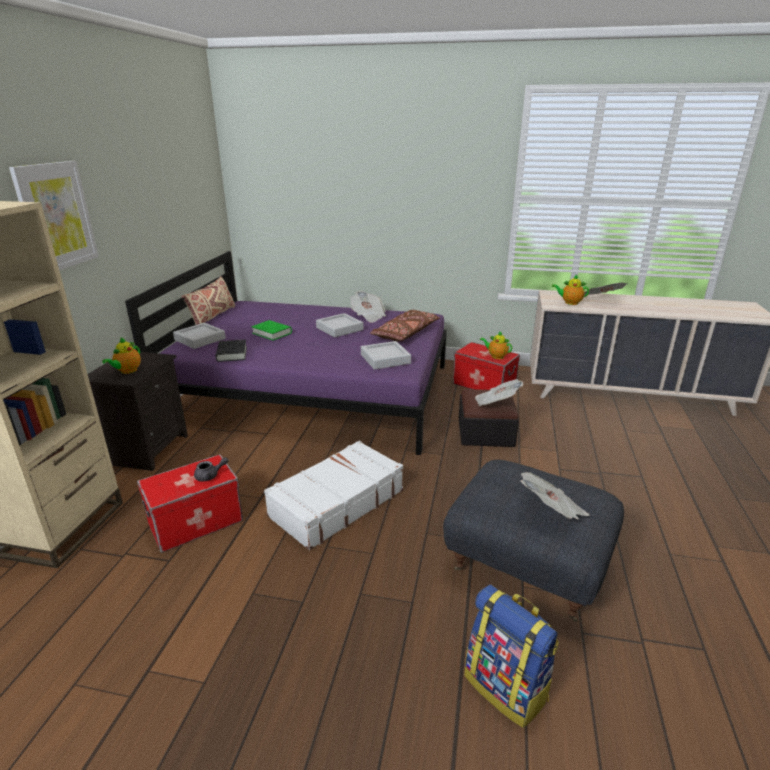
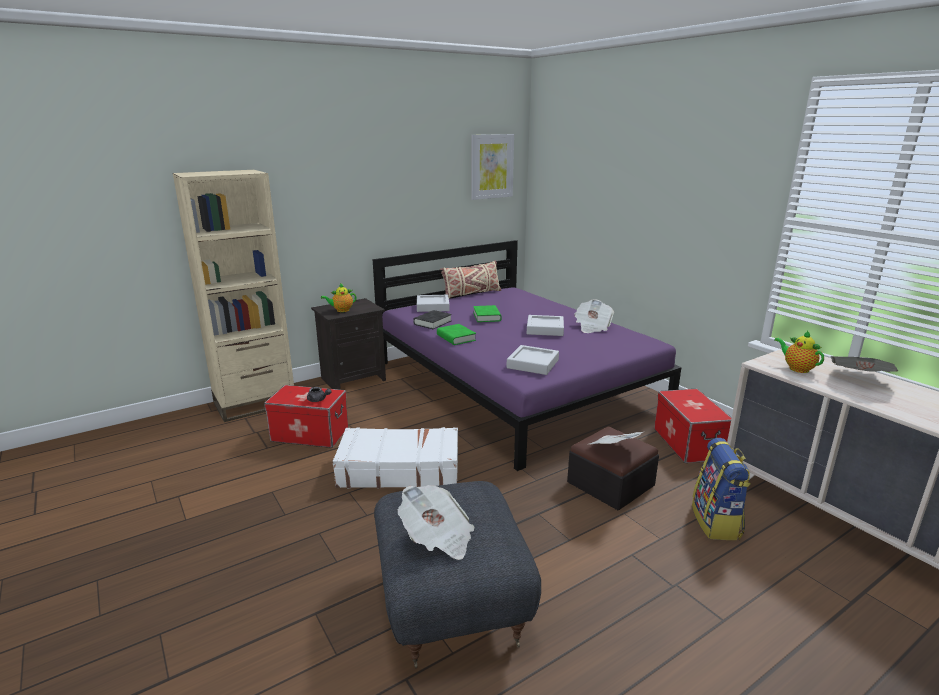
camera: 45 degrees right, 5 degrees down
(56, 216) = (321, 187): picture -> picture (491, 166)
(282, 360) = (456, 338): none -> green book
(405, 334) = (596, 351): brown pillow -> none
(496, 356) = (698, 411): teapot -> none
(506, 687) = (296, 658): backpack -> backpack (716, 522)

